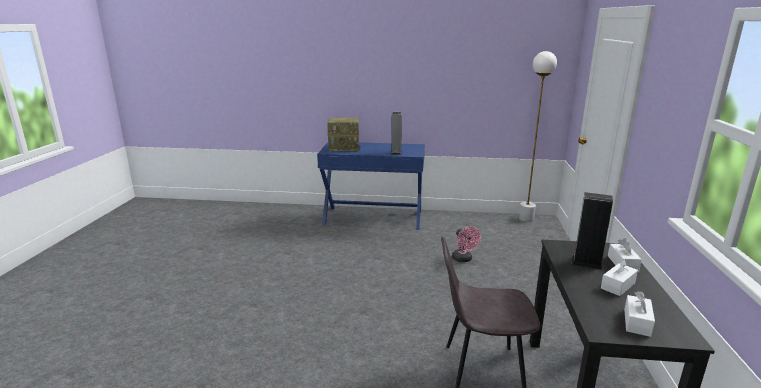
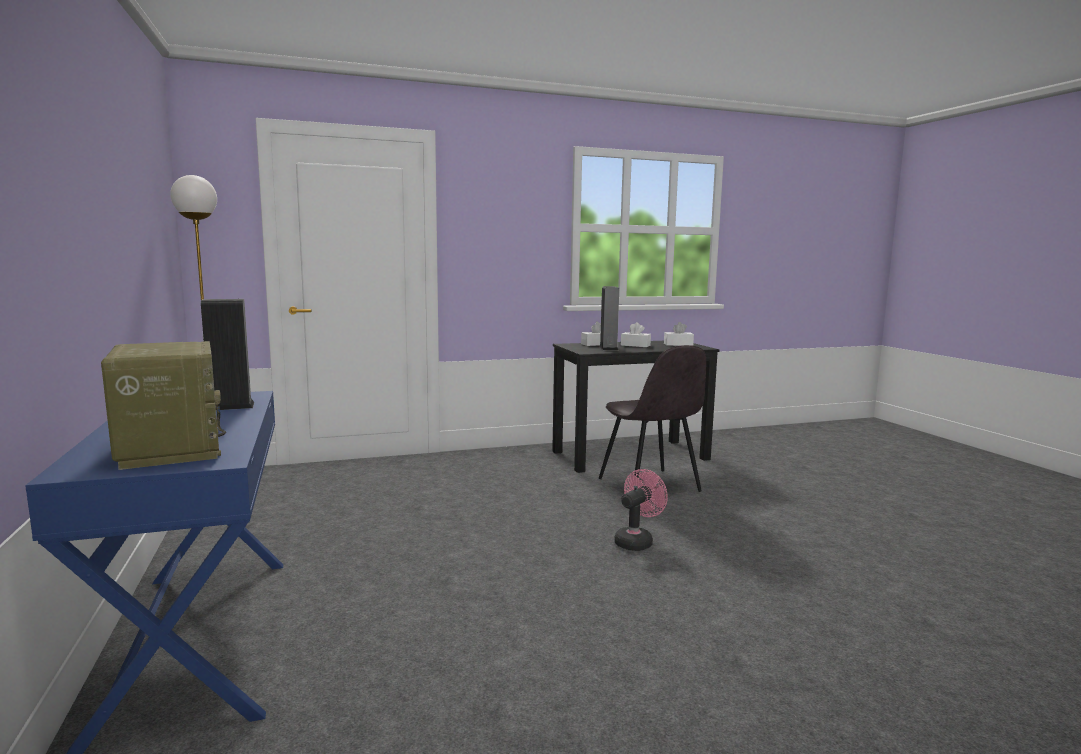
camera: 115 degrees left, 10 degrees down
(464, 259) = (407, 514): pink fan -> pink fan (637, 541)

